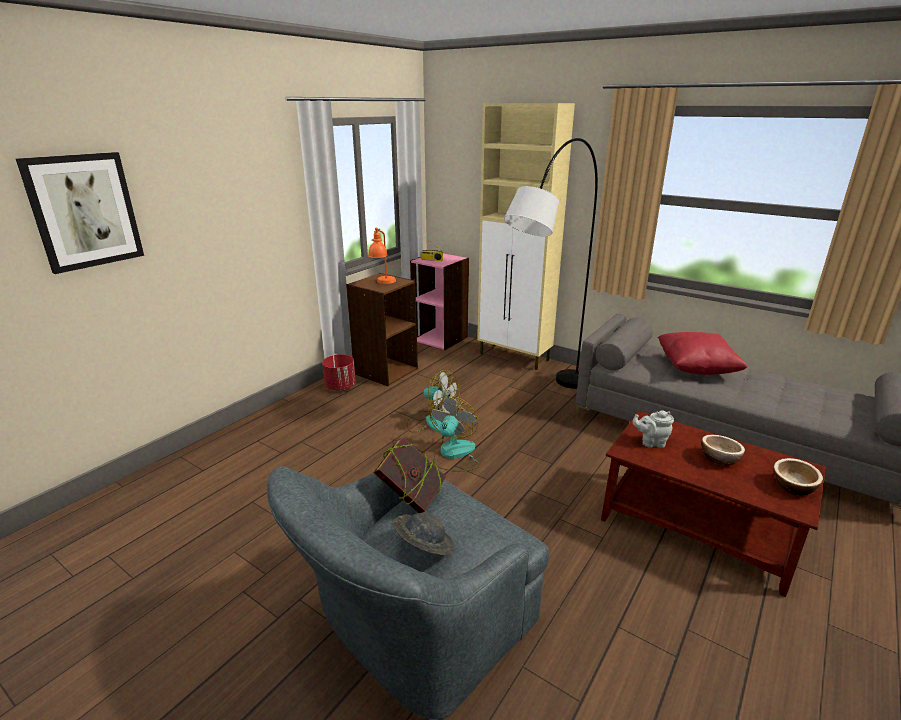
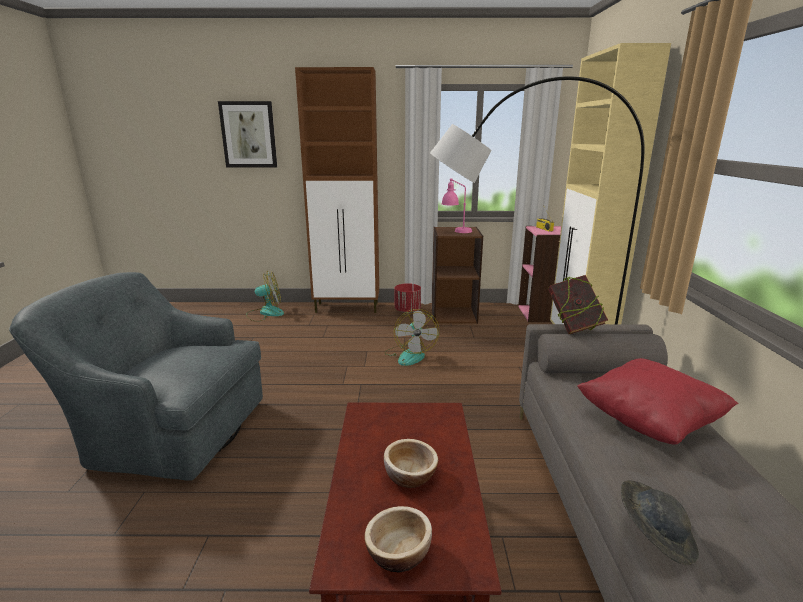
camera: 55 degrees right, 5 degrees down
(277, 414) = (348, 308): none -> brown cabinet
(383, 283) = (456, 231): orange table lamp -> pink table lamp
(411, 499) = (206, 343): book -> book (573, 328)
(423, 546) = (153, 361): grey hat -> grey hat (654, 535)
(454, 454) = (375, 379): fan -> fan (265, 313)
(651, 442) = (397, 422): grey teapot -> none

